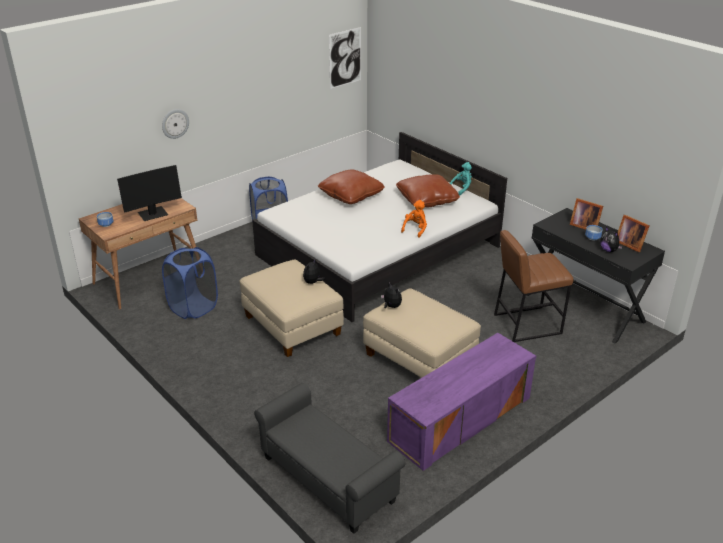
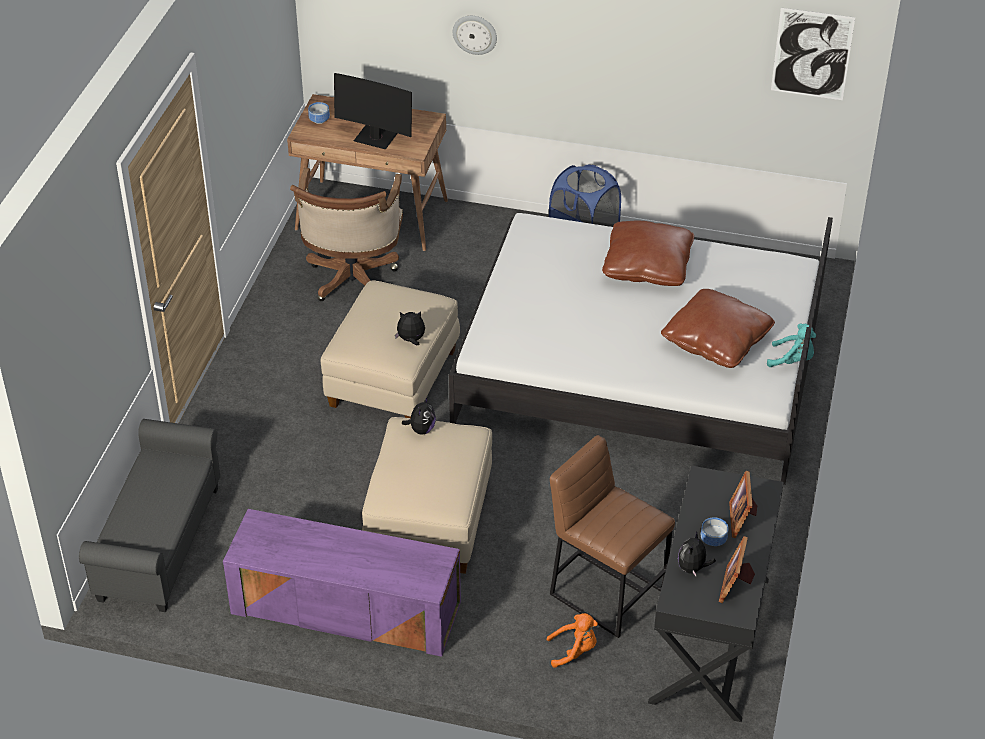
camera: 55 degrees right, 10 degrees up
(193, 308) = (352, 281): blue laundry basket -> office chair
(415, 229) = (621, 366): orange plush toy -> orange plush toy (574, 651)

